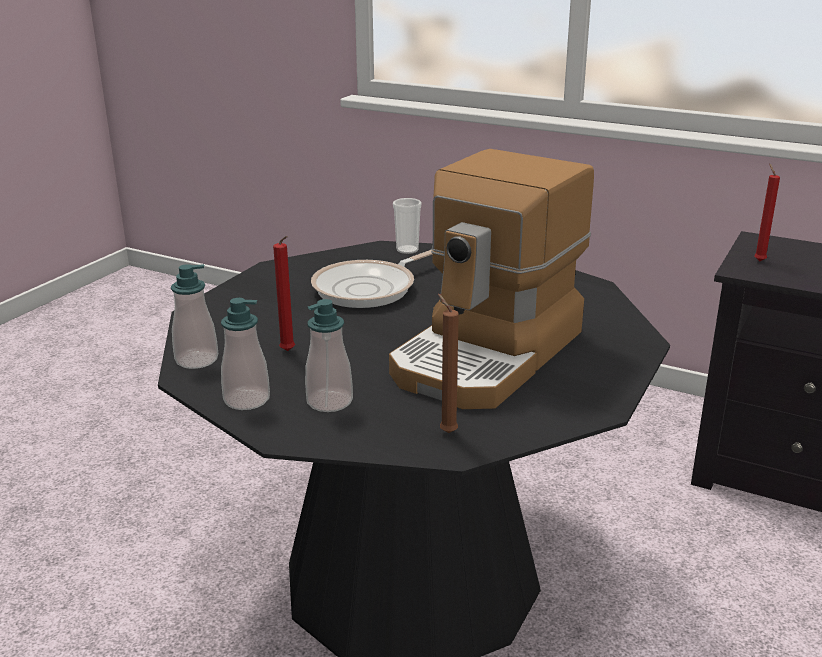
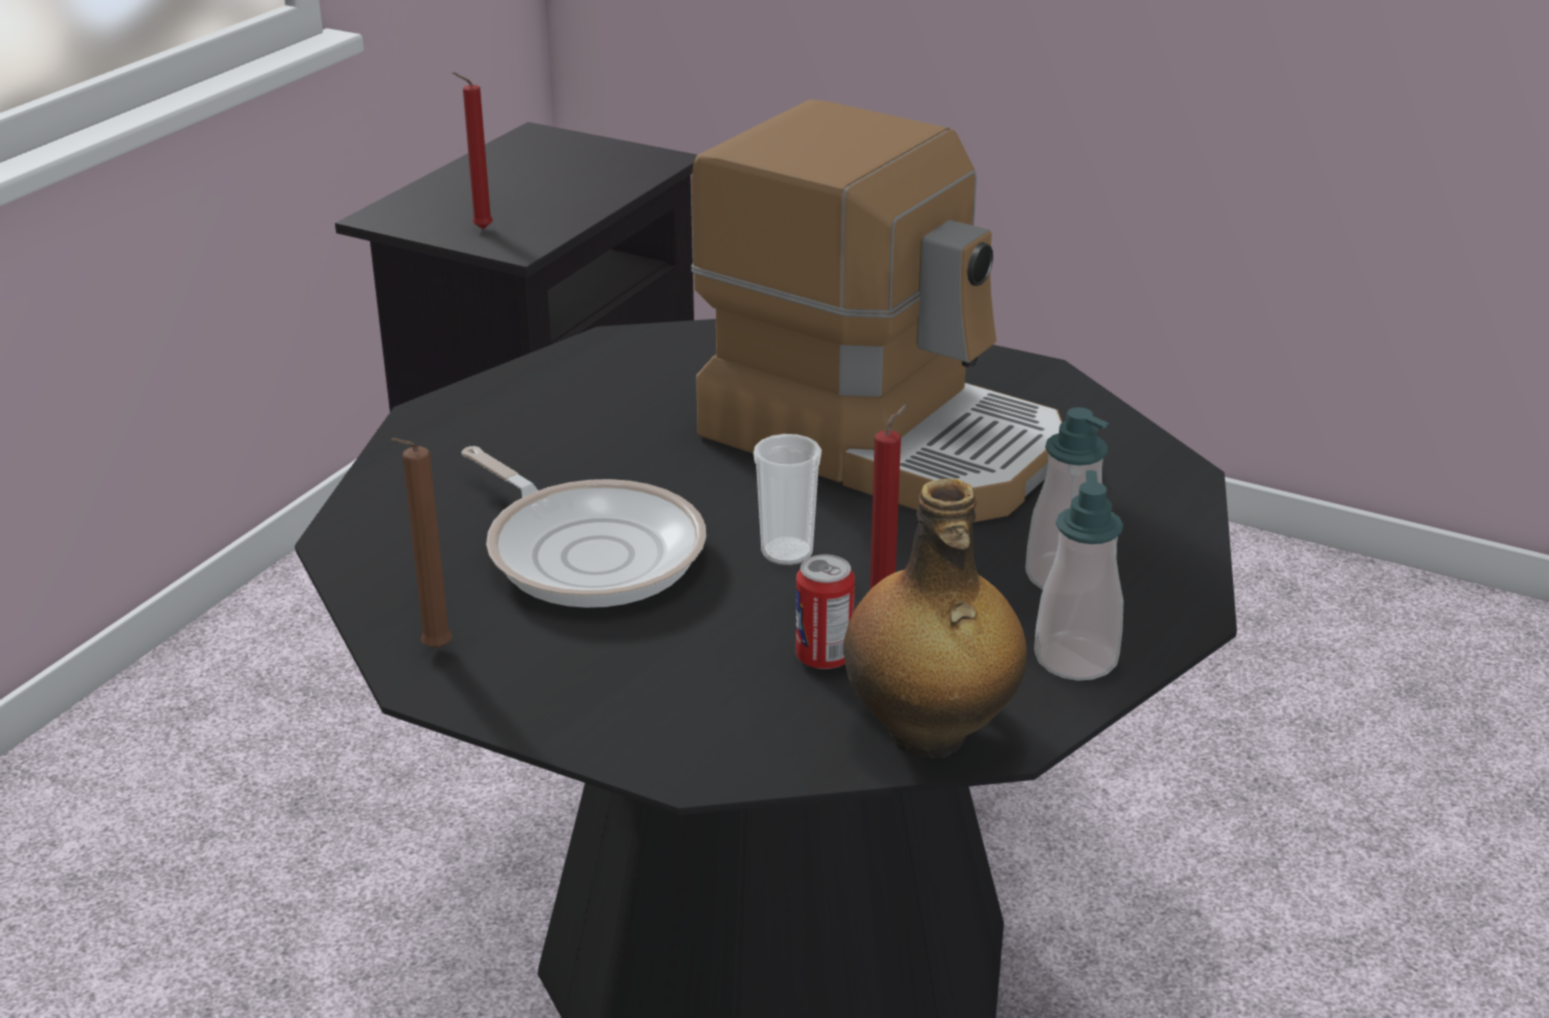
camera: 90 degrees left, 5 degrees up
(197, 360) = (928, 735): soap dispenser -> bottle
(267, 338) = (824, 658): none -> can
(407, 250) = (376, 509): cup -> cup (787, 552)
(446, 431) = (1129, 479): brown candle -> brown candle (433, 650)

